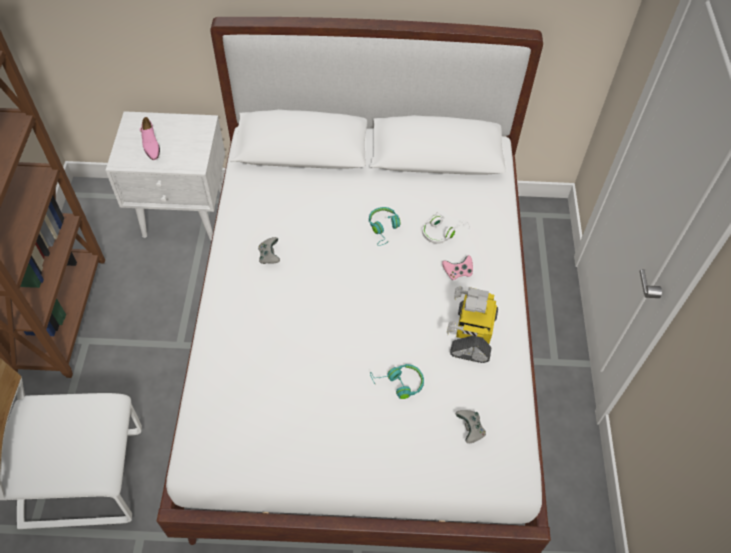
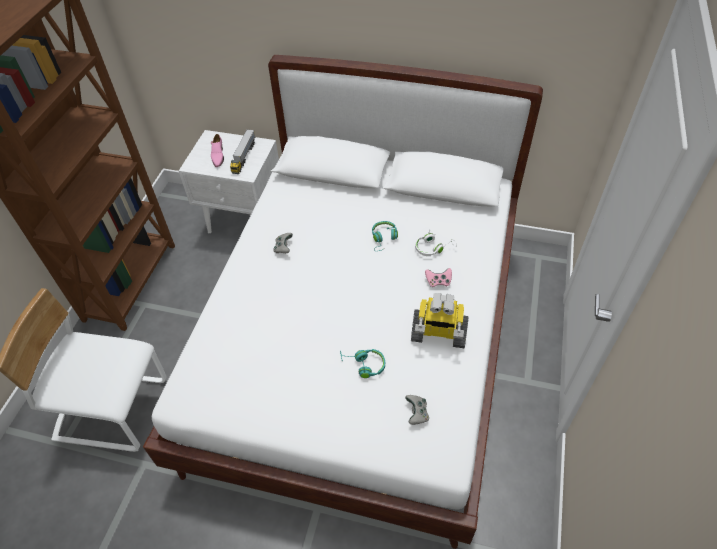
camera: 15 degrees right, 5 degrees down
(184, 142) = (244, 157): none -> toy truck
(471, 334) = (438, 333): toy robot -> toy robot turned 105 degrees counterclockwise

